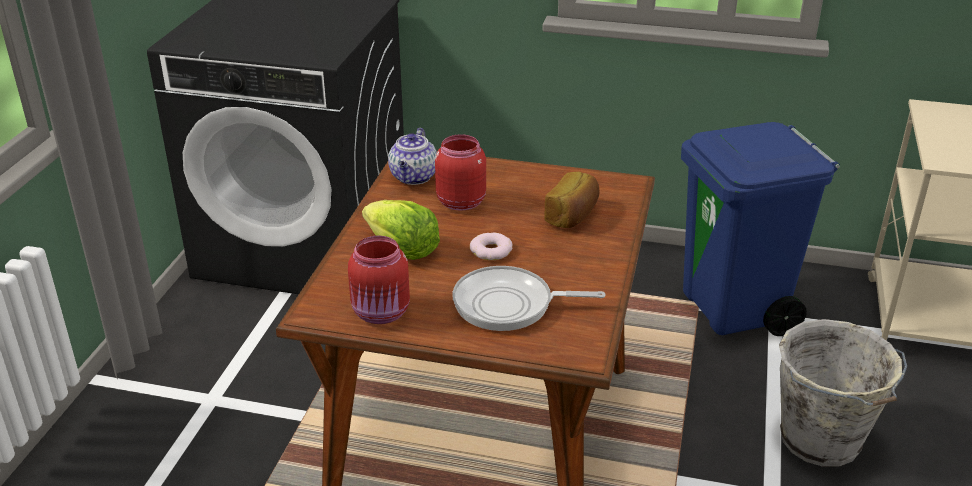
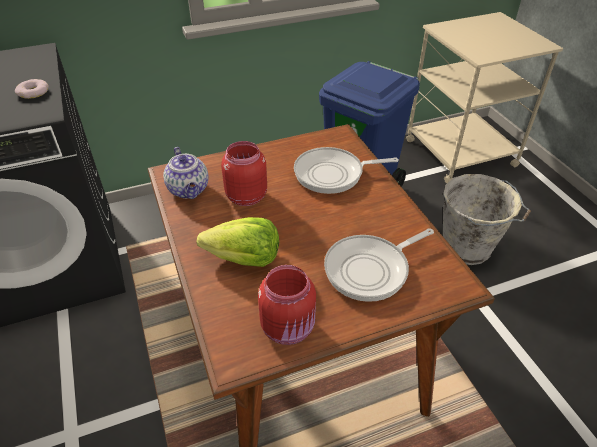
camera: 35 degrees left, 10 degrees up
(491, 251) = (310, 228): donut -> donut (33, 92)
(573, 215) = (333, 174): bread -> frying pan

